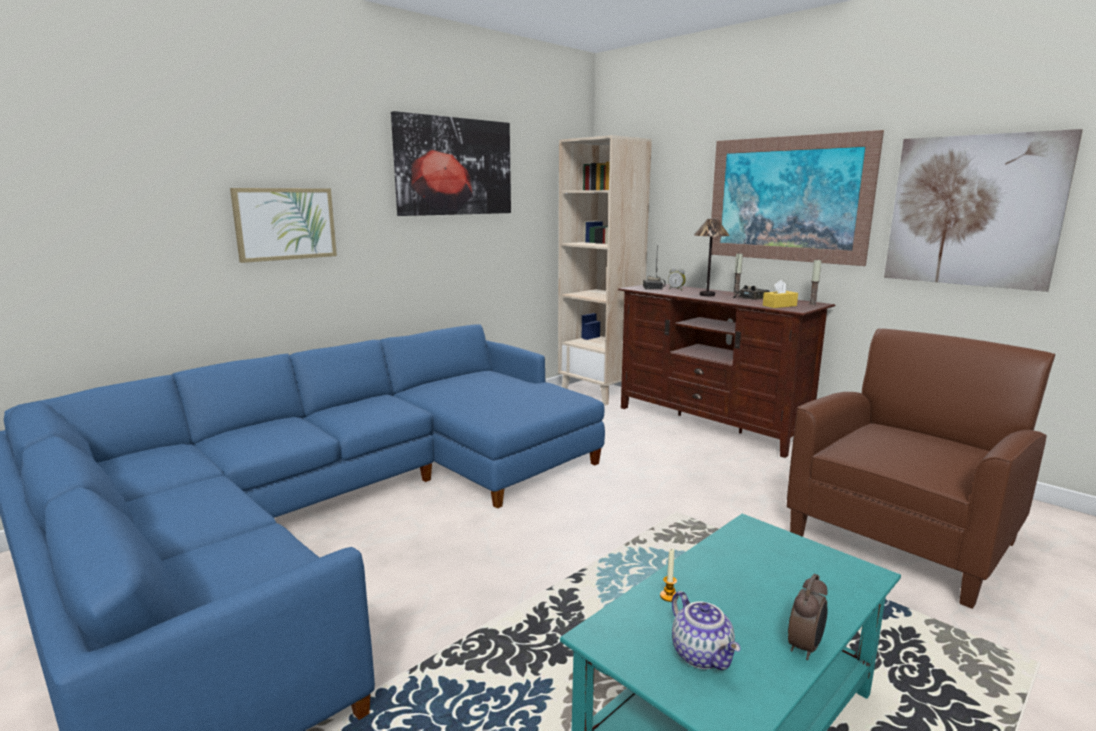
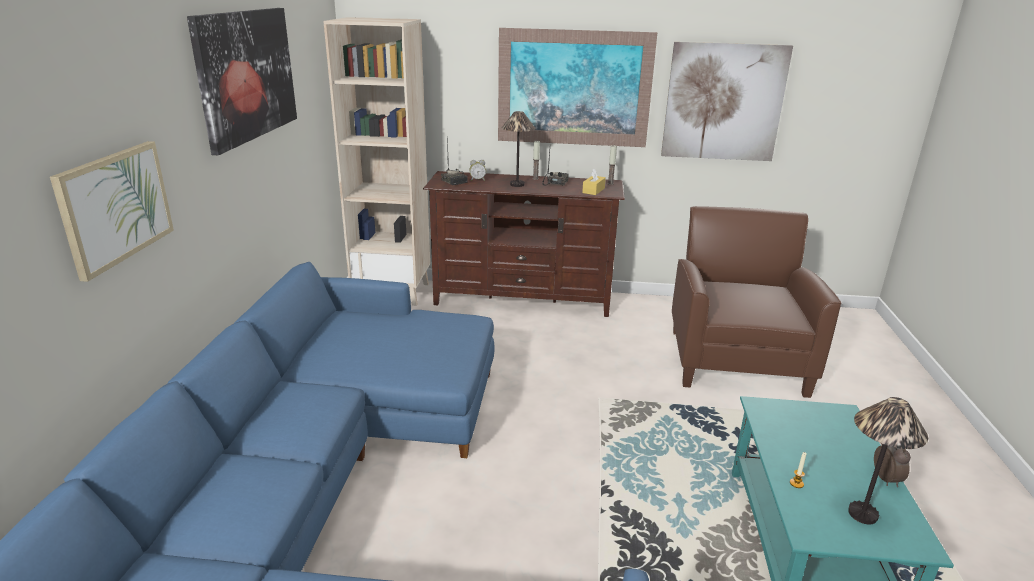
camera: 40 degrees left, 10 degrees up
(703, 655) = (862, 514): teapot -> table lamp

